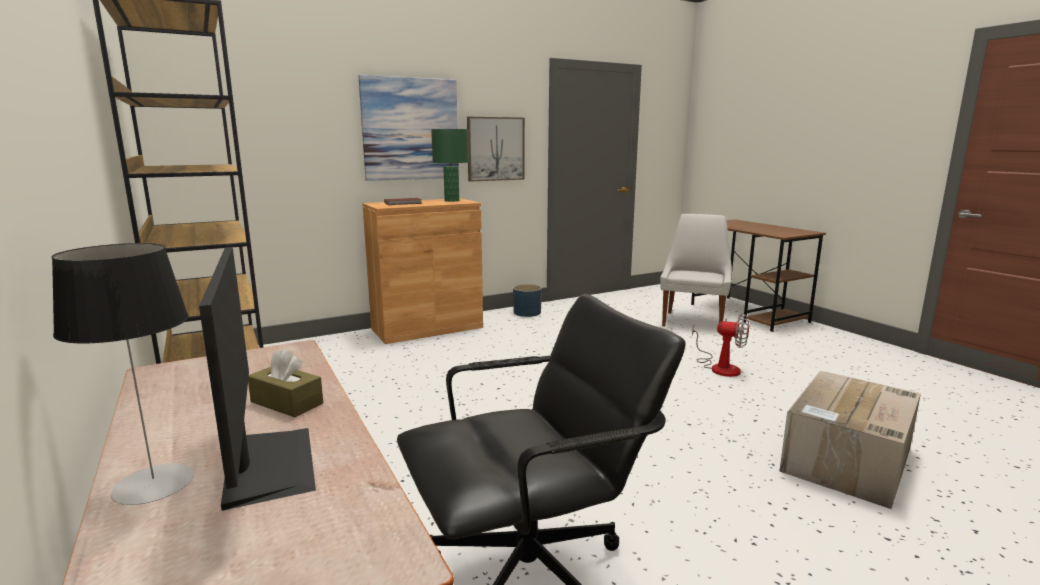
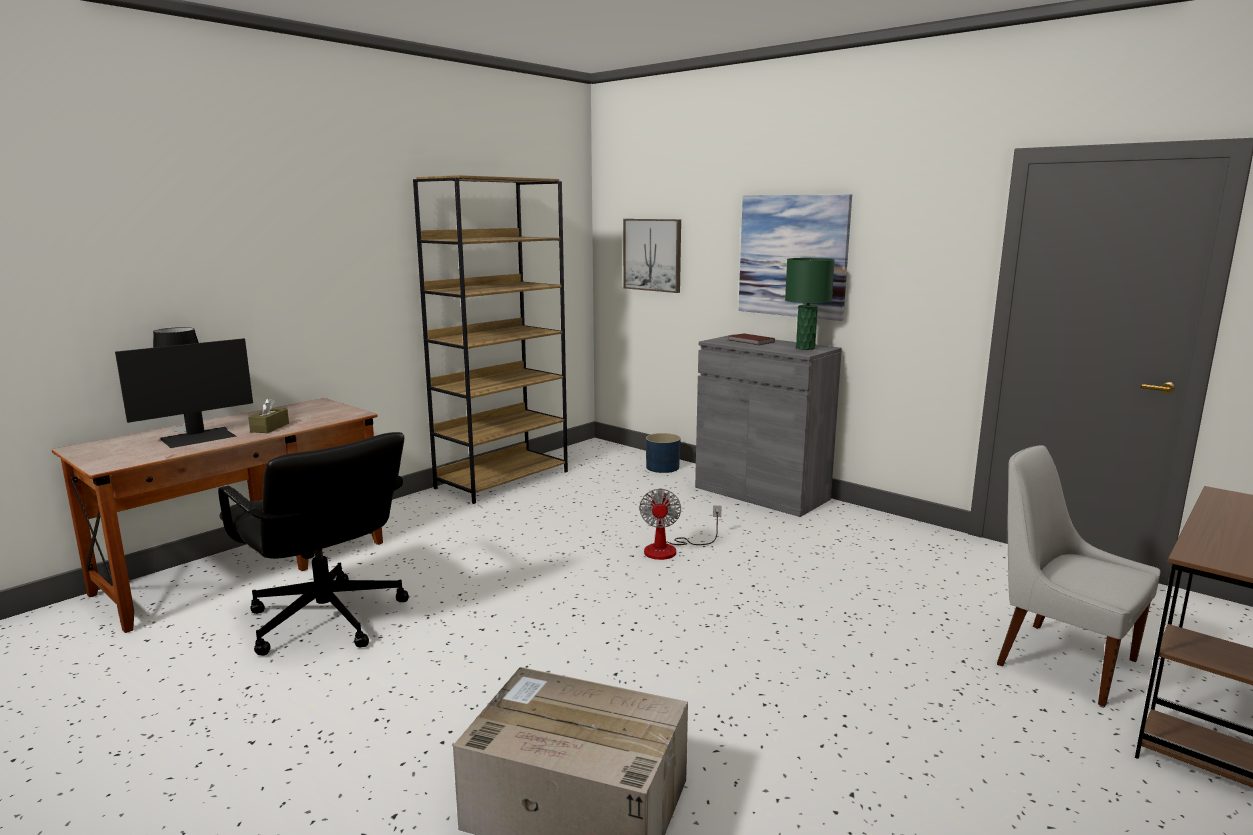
camera: 70 degrees right, 0 degrees up
(427, 328) = (761, 493): brown cabinet -> grey cabinet
(495, 149) = (902, 287): picture -> picture (652, 255)
(527, 312) = (894, 529): blue planter -> blue planter (663, 467)
(693, 321) = (1060, 660): white chair -> white chair turned 135 degrees counterclockwise
(719, 367) = (842, 693): fan -> fan (670, 549)

